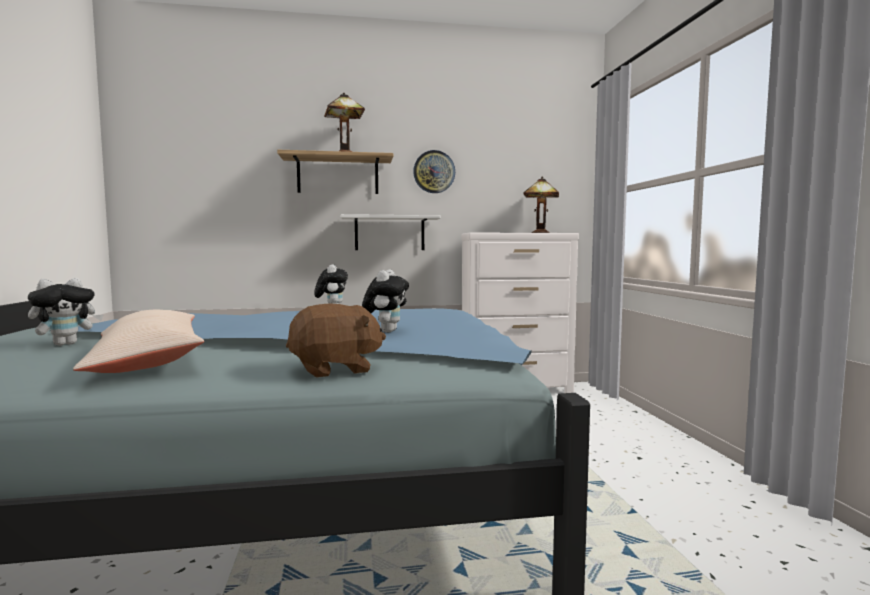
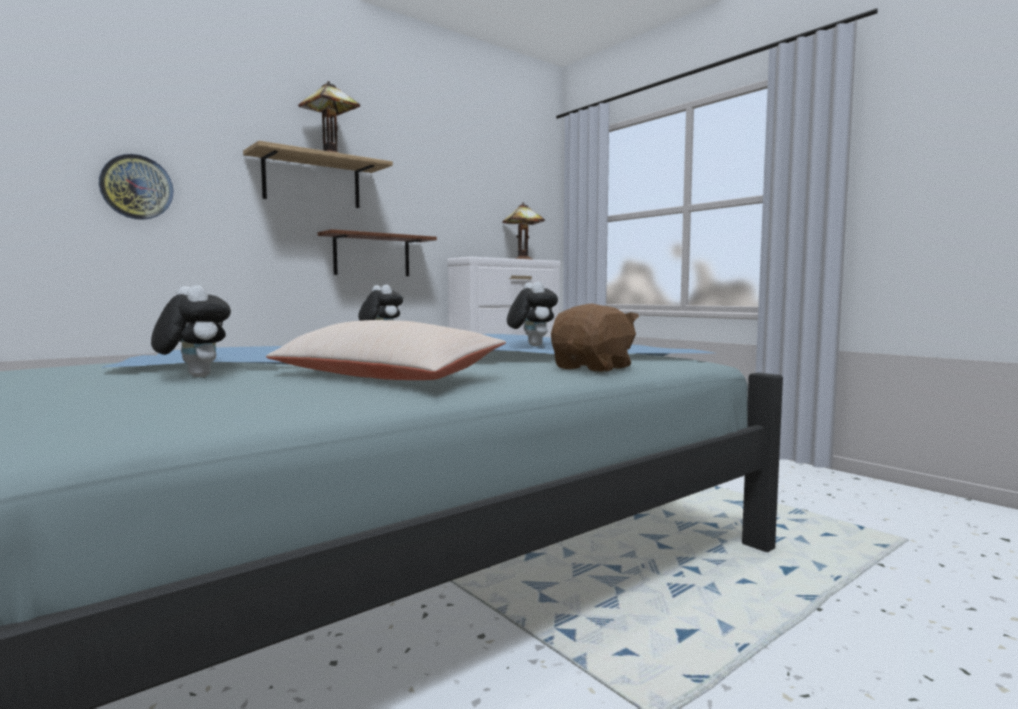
camera: 30 degrees left, 0 degrees up
(67, 344) = (193, 376): plush toy -> plush toy turned 60 degrees counterclockwise
(389, 233) = (372, 255): white shelf -> brown shelf
(434, 172) = (417, 187): wall clock -> wall clock (136, 187)

